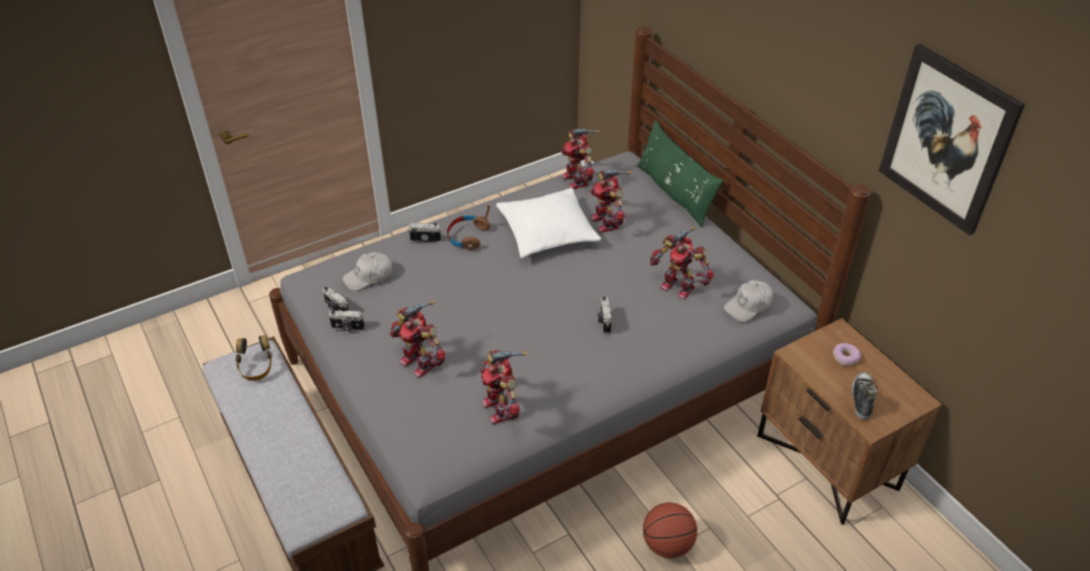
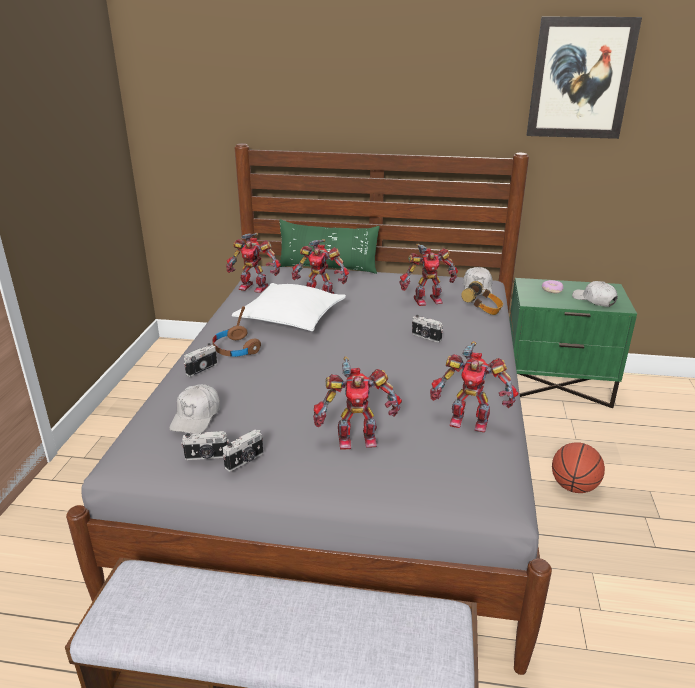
camera: 50 degrees left, 15 degrees down
(256, 367) = (153, 590): headphones -> headphones (482, 310)
(828, 461) = (556, 386): brown nightstand -> green nightstand
(861, 399) = (594, 300): shoe -> white cap

